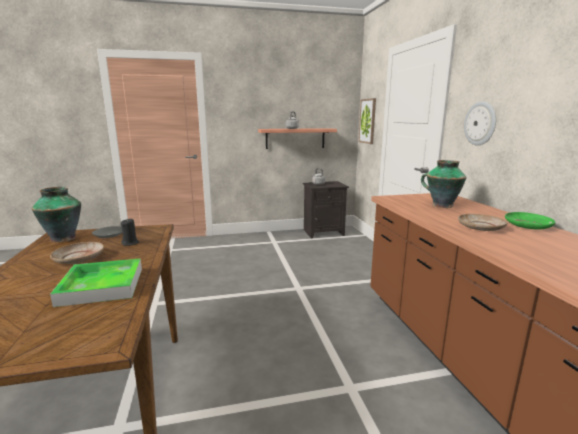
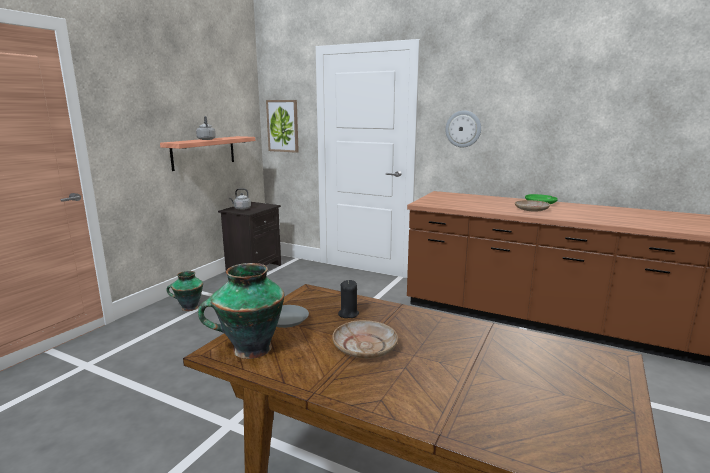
camera: 50 degrees left, 0 degrees up
(102, 286) = (476, 345): tray -> none
(441, 205) = (468, 201): vase -> vase (189, 308)

